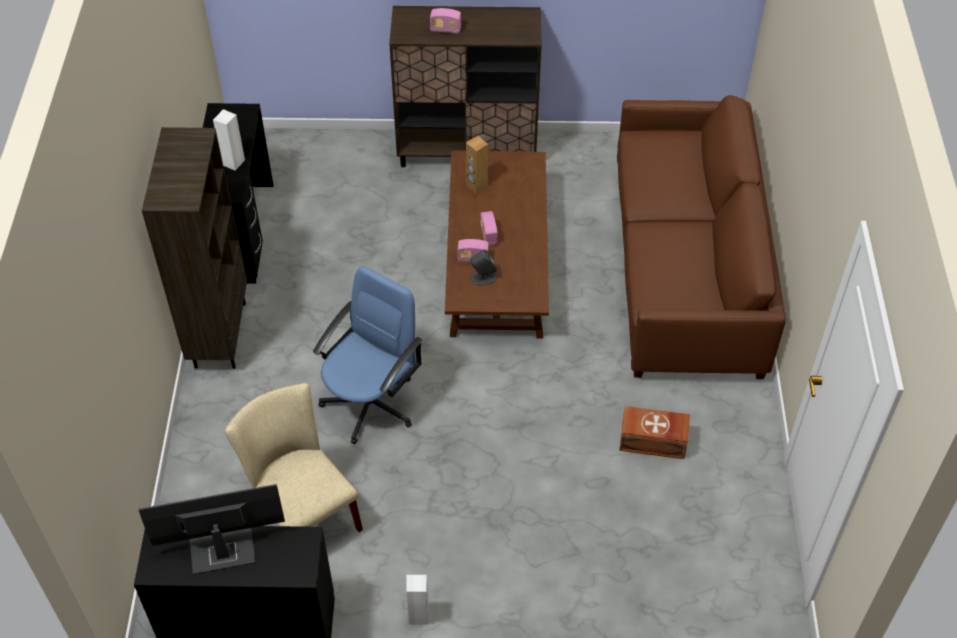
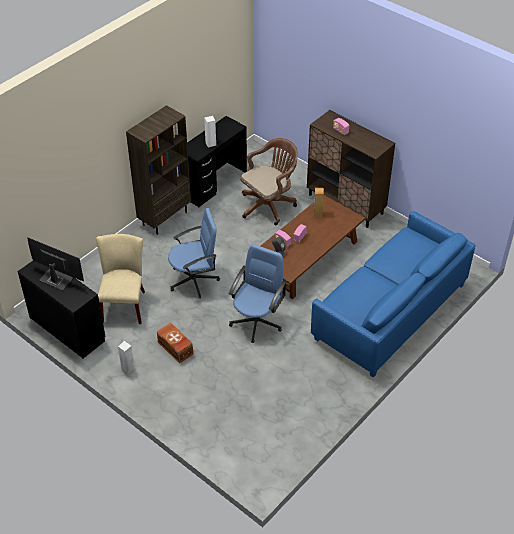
camera: 40 degrees right, 5 degrees down
(360, 215) = (269, 205): none -> brown office chair
(529, 405) = (257, 321): none -> blue office chair
(653, 442) = (293, 369): brown storage box -> brown storage box (175, 348)
(685, 271) = (389, 311): brown sofa -> blue sofa

